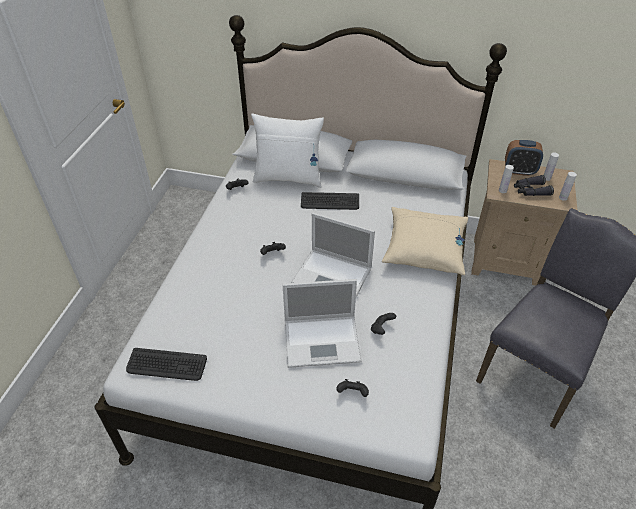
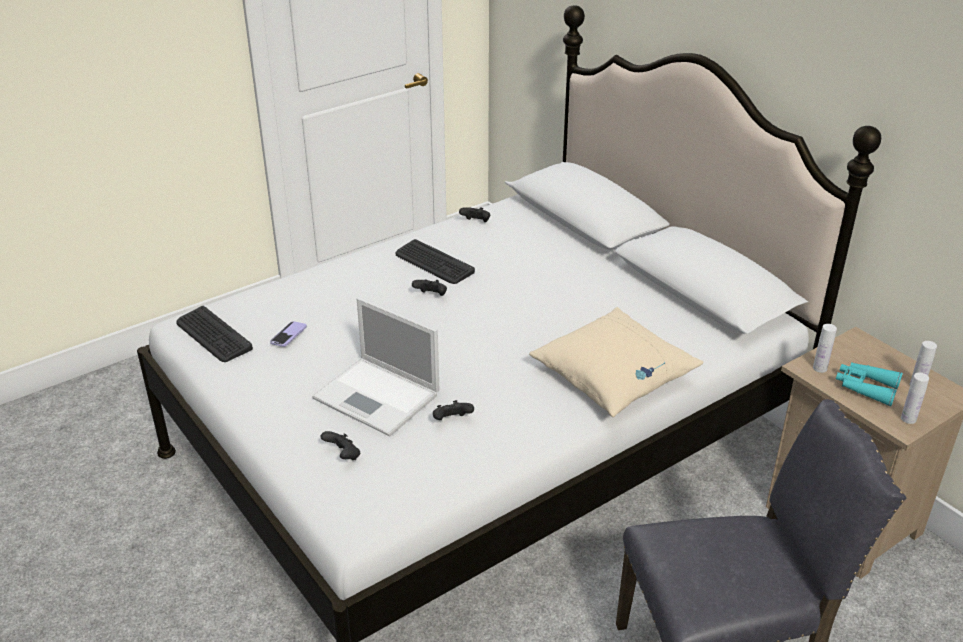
camera: 40 degrees right, 10 degrees down
(220, 333) = (288, 335): none -> phone
(288, 179) = (547, 236): white pillow -> none
(330, 202) = (565, 279): keyboard -> keyboard (433, 263)
(333, 276) = (467, 347): laptop -> none
(519, 171) = (882, 359): alarm clock -> none
(530, 190) = (865, 387): black binoculars -> turquoise binoculars

